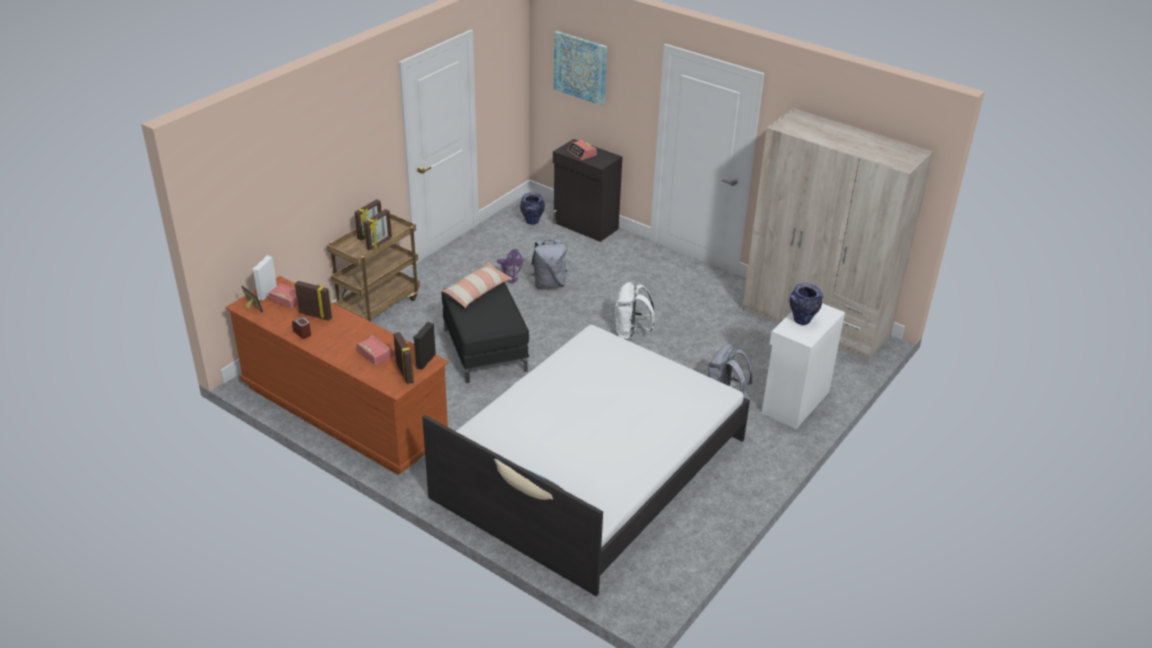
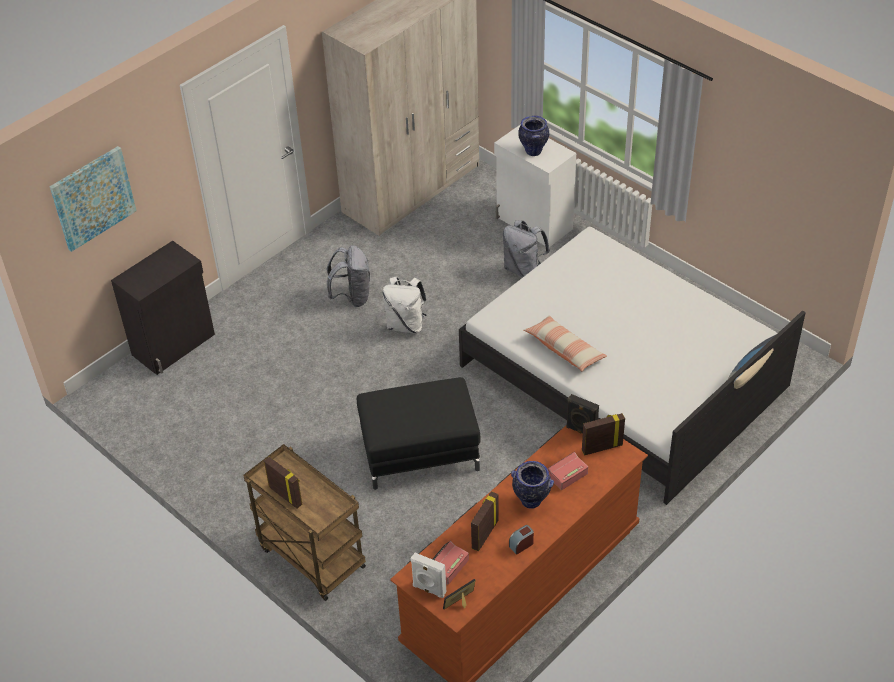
camera: 80 degrees left, 10 degrees up
(379, 244) = (313, 485): picture frame -> none
(477, 291) = (387, 414): pillow -> pillow (564, 349)
(511, 280) = (279, 422): purple fan -> none
(532, 222) = (148, 395): vase -> vase (531, 501)
(549, 284) = (296, 387): grey backpack -> grey backpack (352, 297)
(582, 153) = (154, 275): alarm clock -> none

